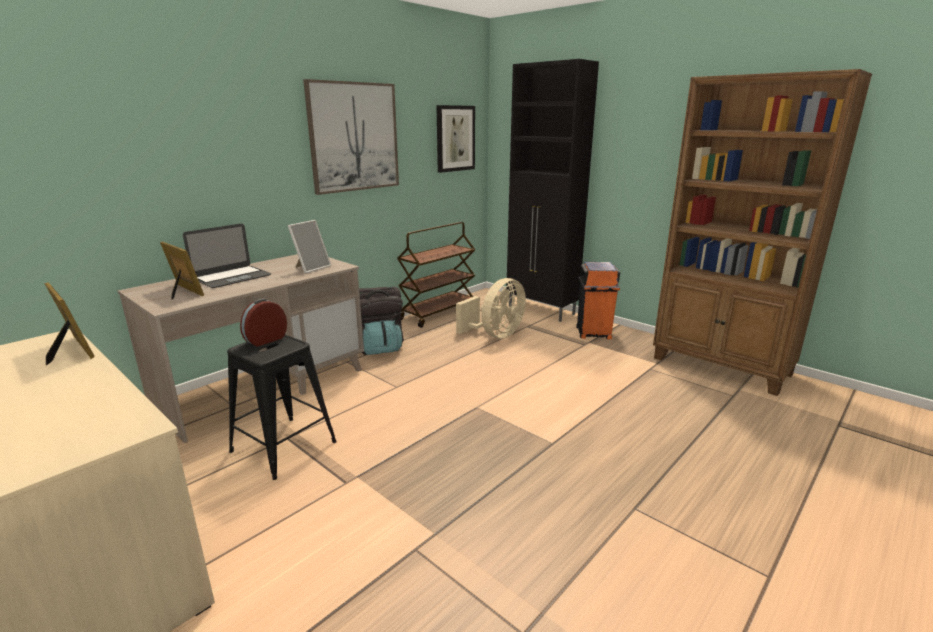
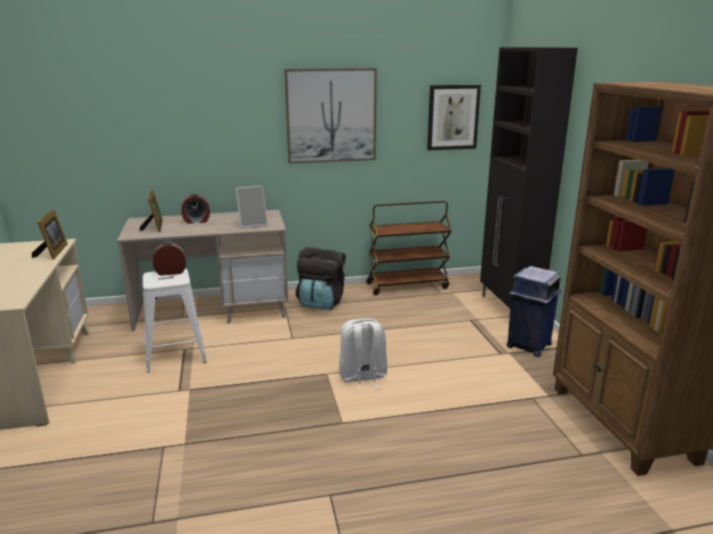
camera: 35 degrees right, 0 degrees up
(232, 277) = (196, 221): laptop -> alarm clock
(283, 446) = (176, 353): black stool -> white stool
(495, 335) = (428, 320): beige fan -> none
(512, 399) = (362, 377): none -> white backpack
(593, 333) = (528, 346): orange trash can -> blue trash can

